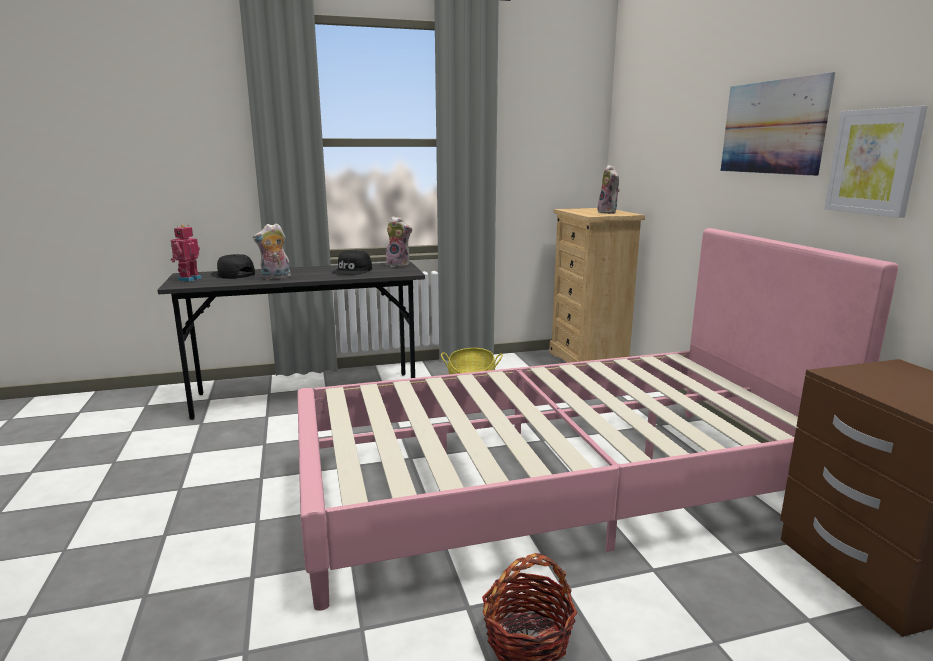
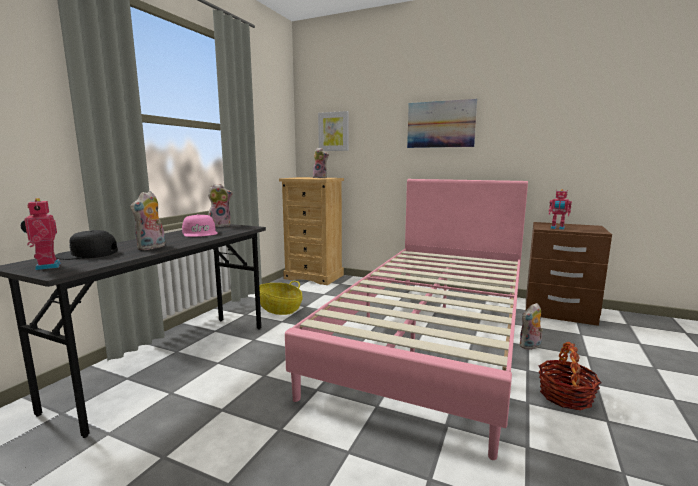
camera: 50 degrees left, 5 degrees down
(352, 271) = (200, 233): black cap -> pink cap
(652, 573) = (530, 346): none -> plush toy
(871, 383) = (557, 228): none -> toy robot
(874, 162) = (505, 139): picture -> picture (334, 131)

